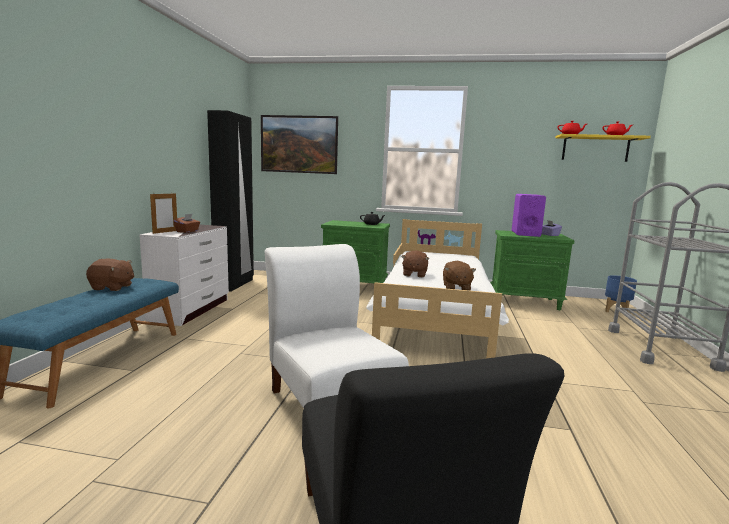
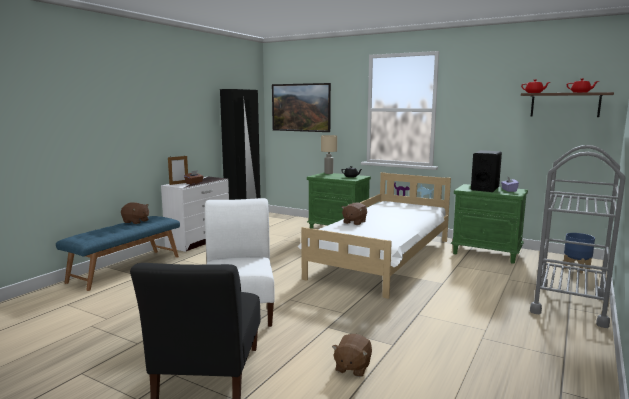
camera: 20 degrees right, 0 degrees up
(340, 221) = (329, 173): none -> beige table lamp
(456, 287) = (372, 235): brown plush toy -> brown plush toy (352, 367)
(525, 233) = (485, 188): purple speaker -> black speaker
(595, 148) = (565, 105): yellow shelf -> brown shelf

